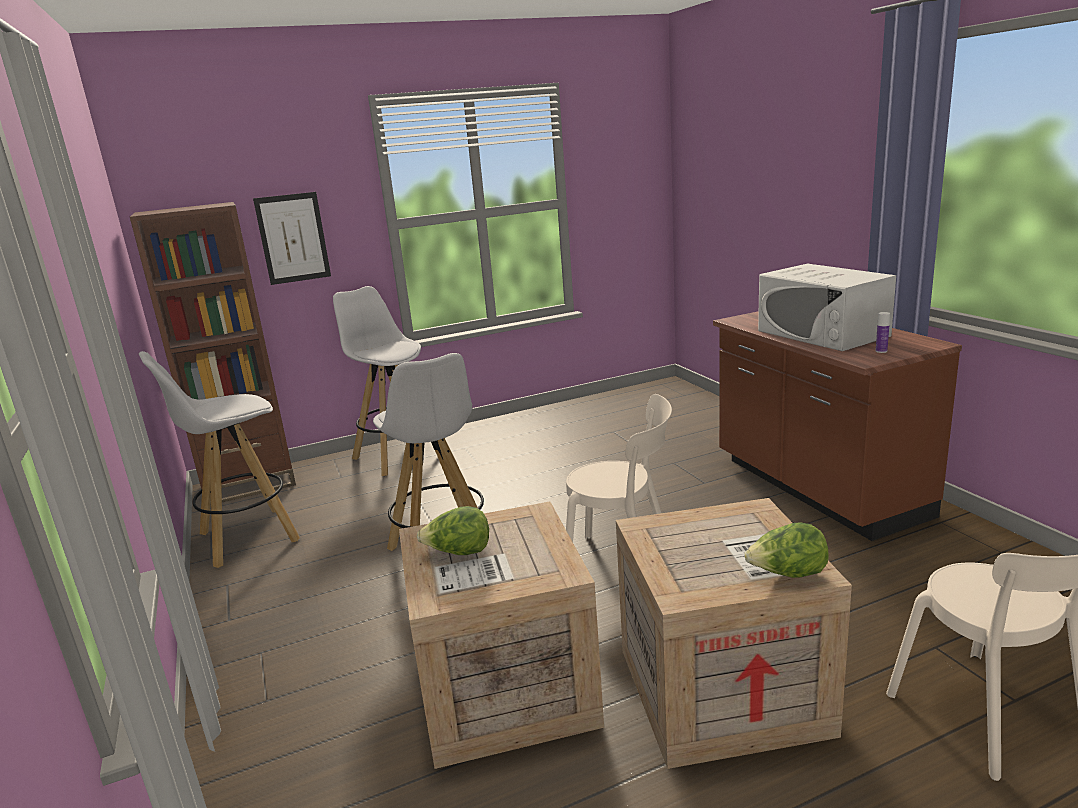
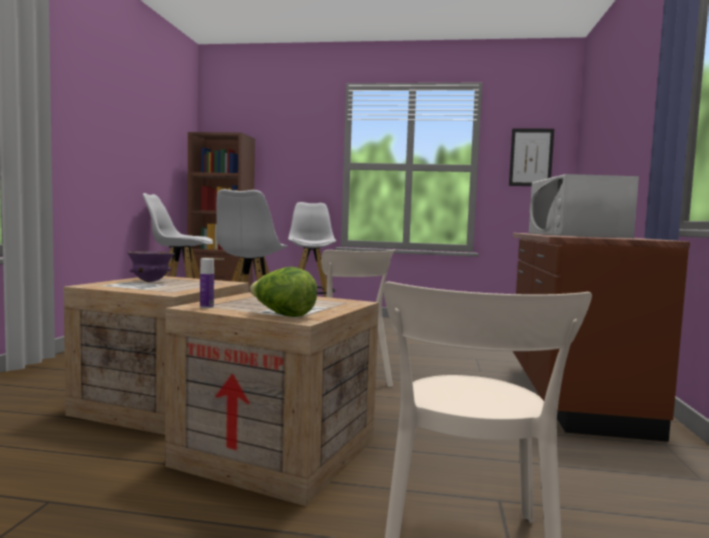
camera: 30 degrees right, 15 degrees down
(293, 238) = (284, 165): picture -> picture (531, 157)
(459, 553) = (150, 281): lettuce -> purple bowl
(881, 351) = (596, 237): bottle -> bottle (206, 307)

